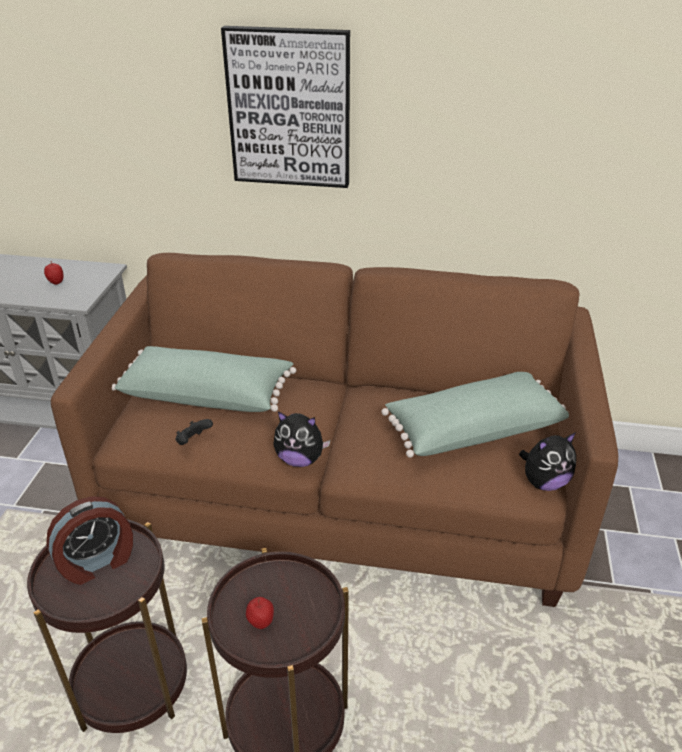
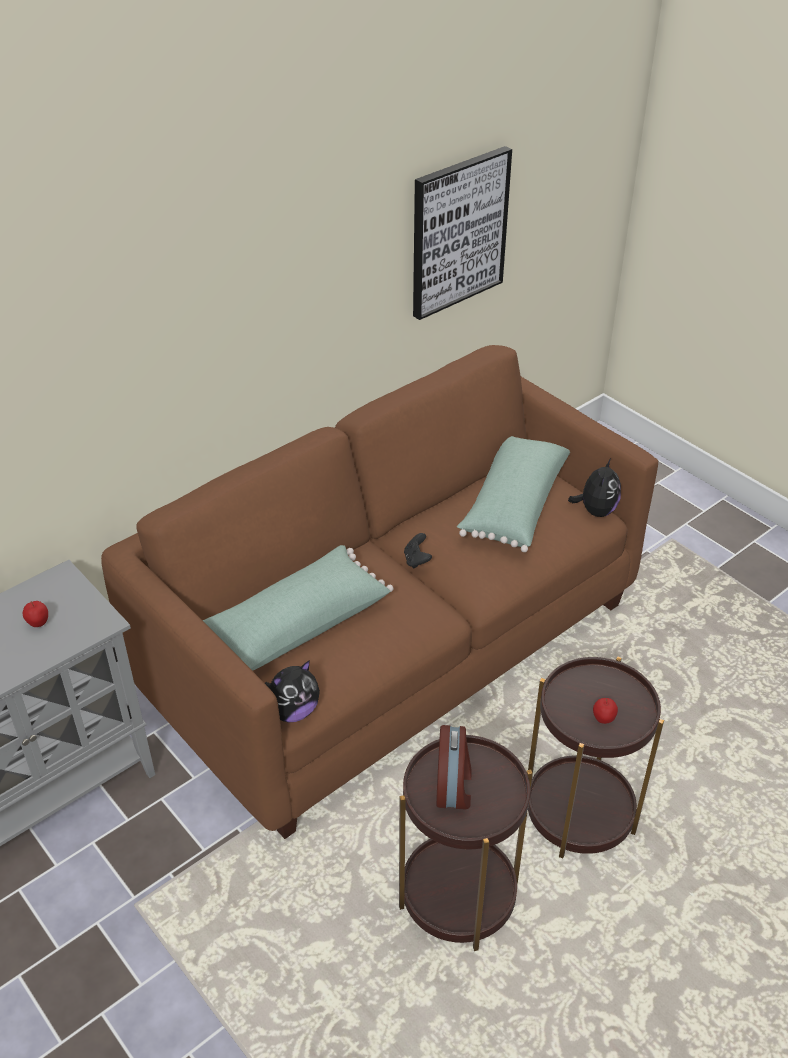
camera: 50 degrees left, 5 degrees up
(193, 441) = (355, 664): black game controller -> black game controller (417, 560)
(289, 108) = (229, 299): picture -> picture (458, 232)
(300, 459) = (441, 615): plush toy -> plush toy (293, 711)

